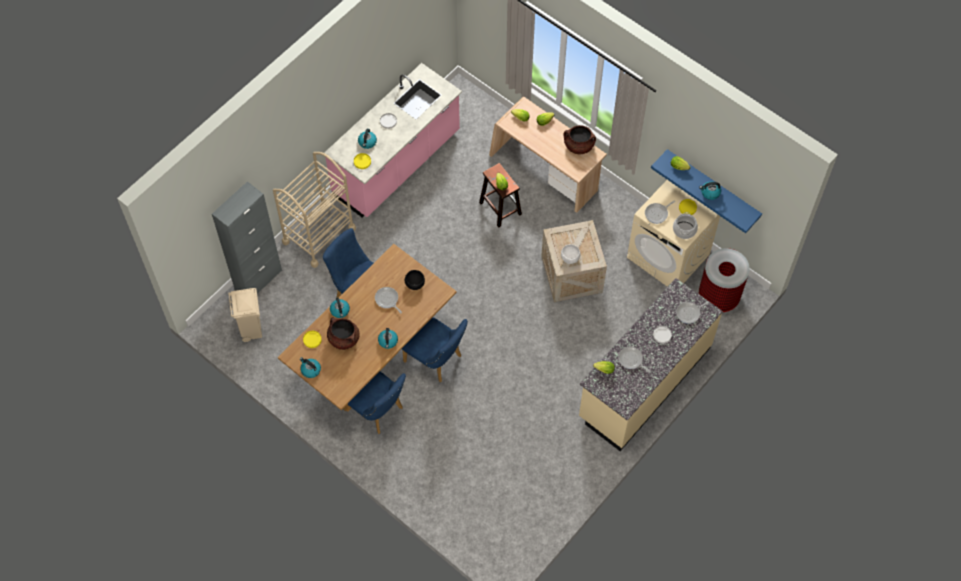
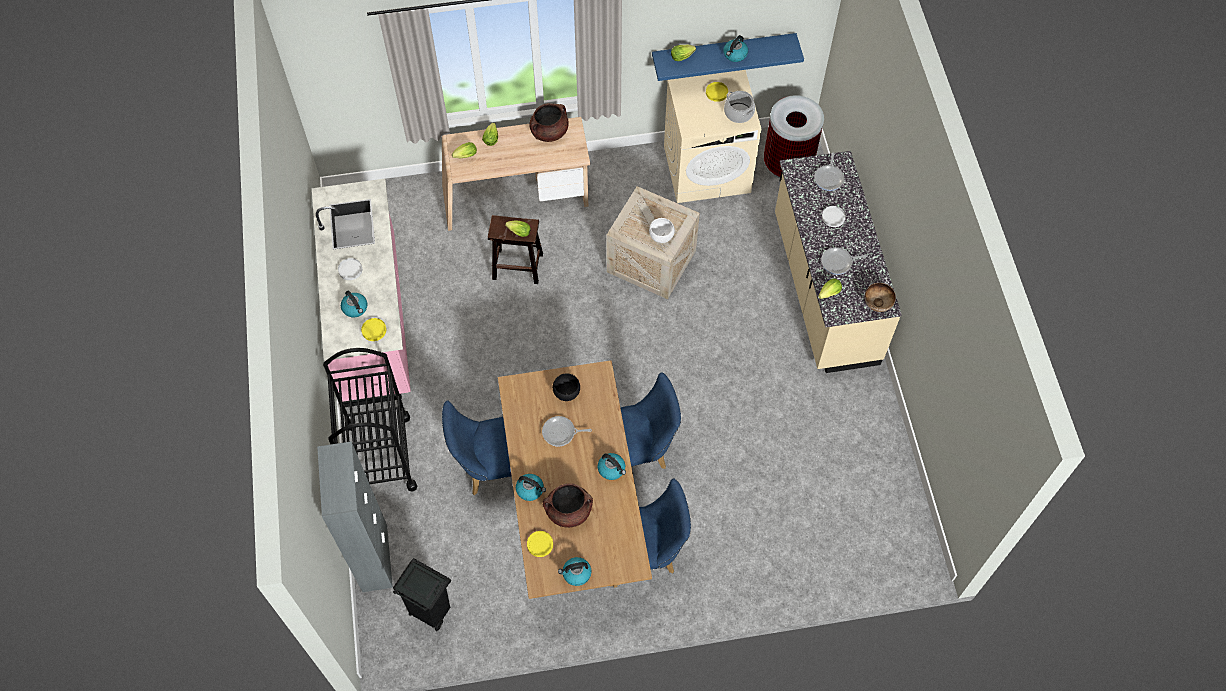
camera: 50 degrees left, 0 degrees up
(251, 330) = (430, 611): beige trash can -> black trash can
(319, 235) = (380, 456): beige cart -> black cart
(621, 401) = (877, 304): none -> bowl
(657, 214) = (700, 120): frying pan -> none

